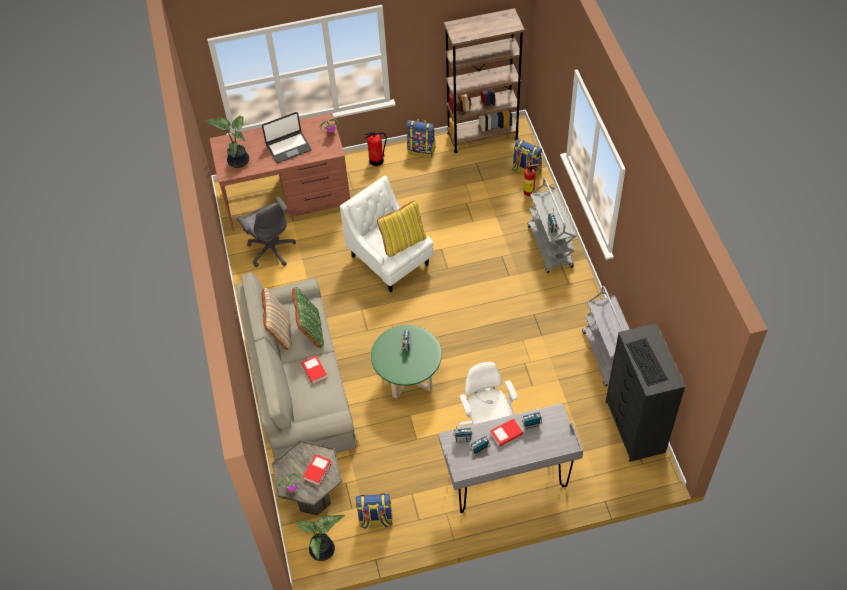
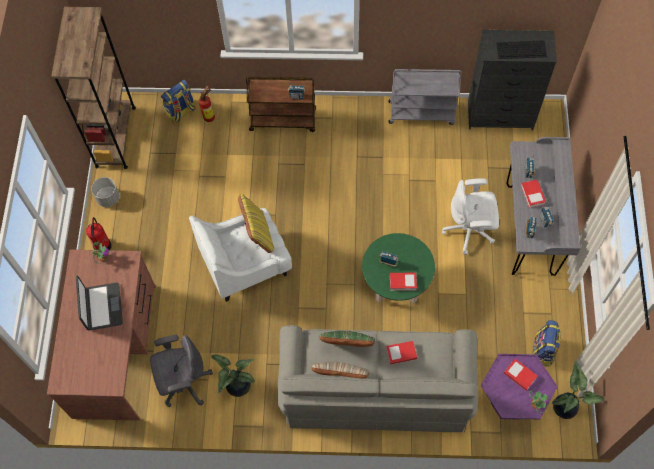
camera: 75 degrees left, 10 degrees up
(237, 160) = (98, 367): potted plant -> potted plant (236, 386)
(313, 499) = (509, 403): grey side table -> purple side table
(390, 361) = (403, 282): none -> book
(422, 150) = (108, 198): backpack -> grey planter
(550, 247) = (283, 119): grey cart -> brown cart

